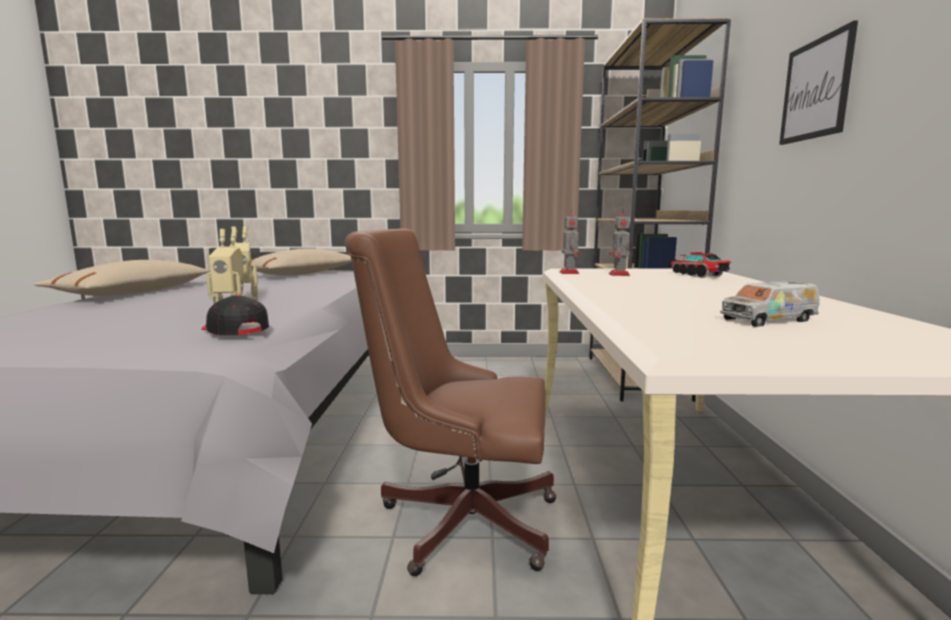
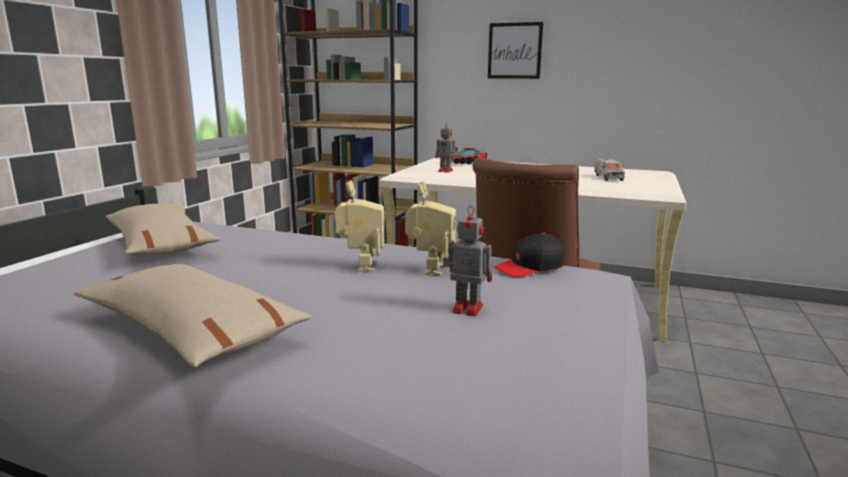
camera: 70 degrees left, 5 degrees up
(569, 272) = (422, 175): toy robot -> toy robot (466, 308)

